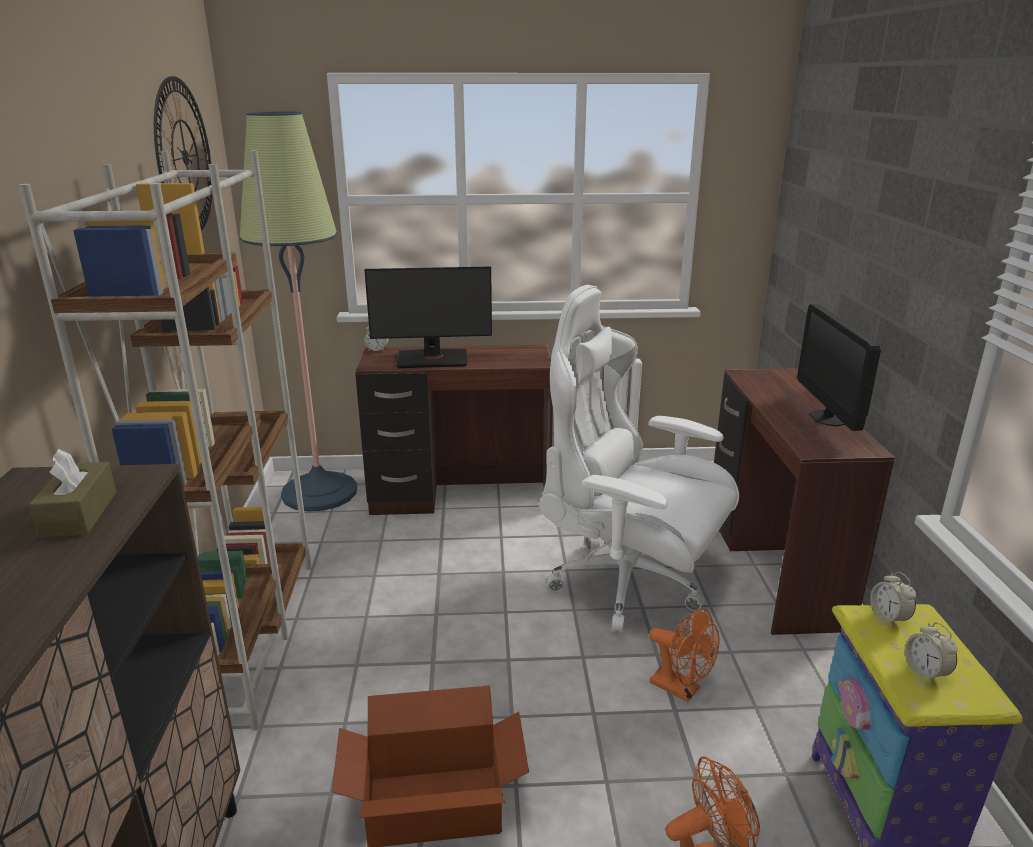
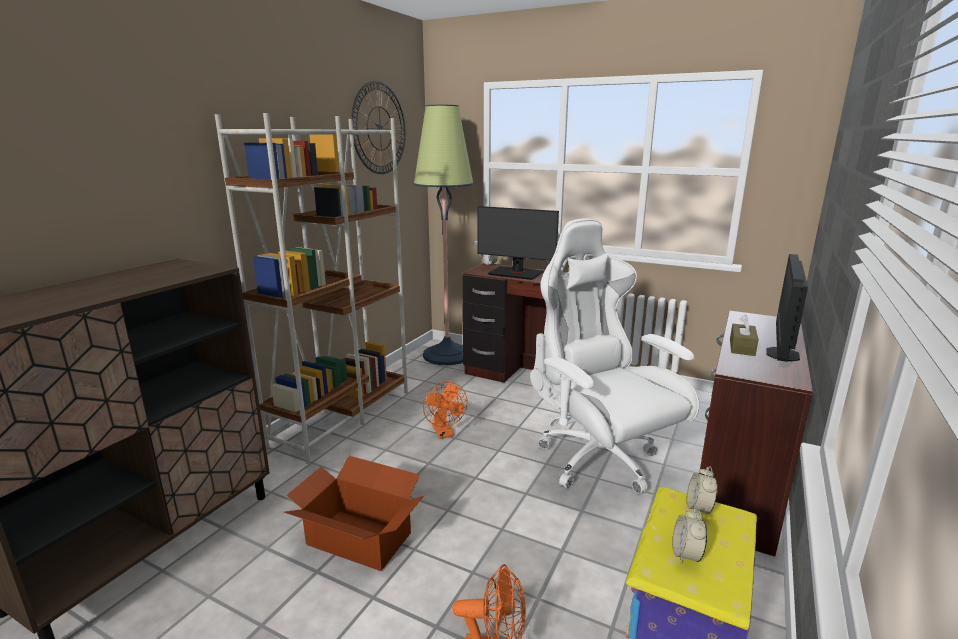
camera: 30 degrees right, 5 degrees down
(79, 514) = (166, 276): brown tissue box -> brown tissue box (742, 347)
(681, 689) = (579, 539): orange fan -> orange fan (445, 433)

